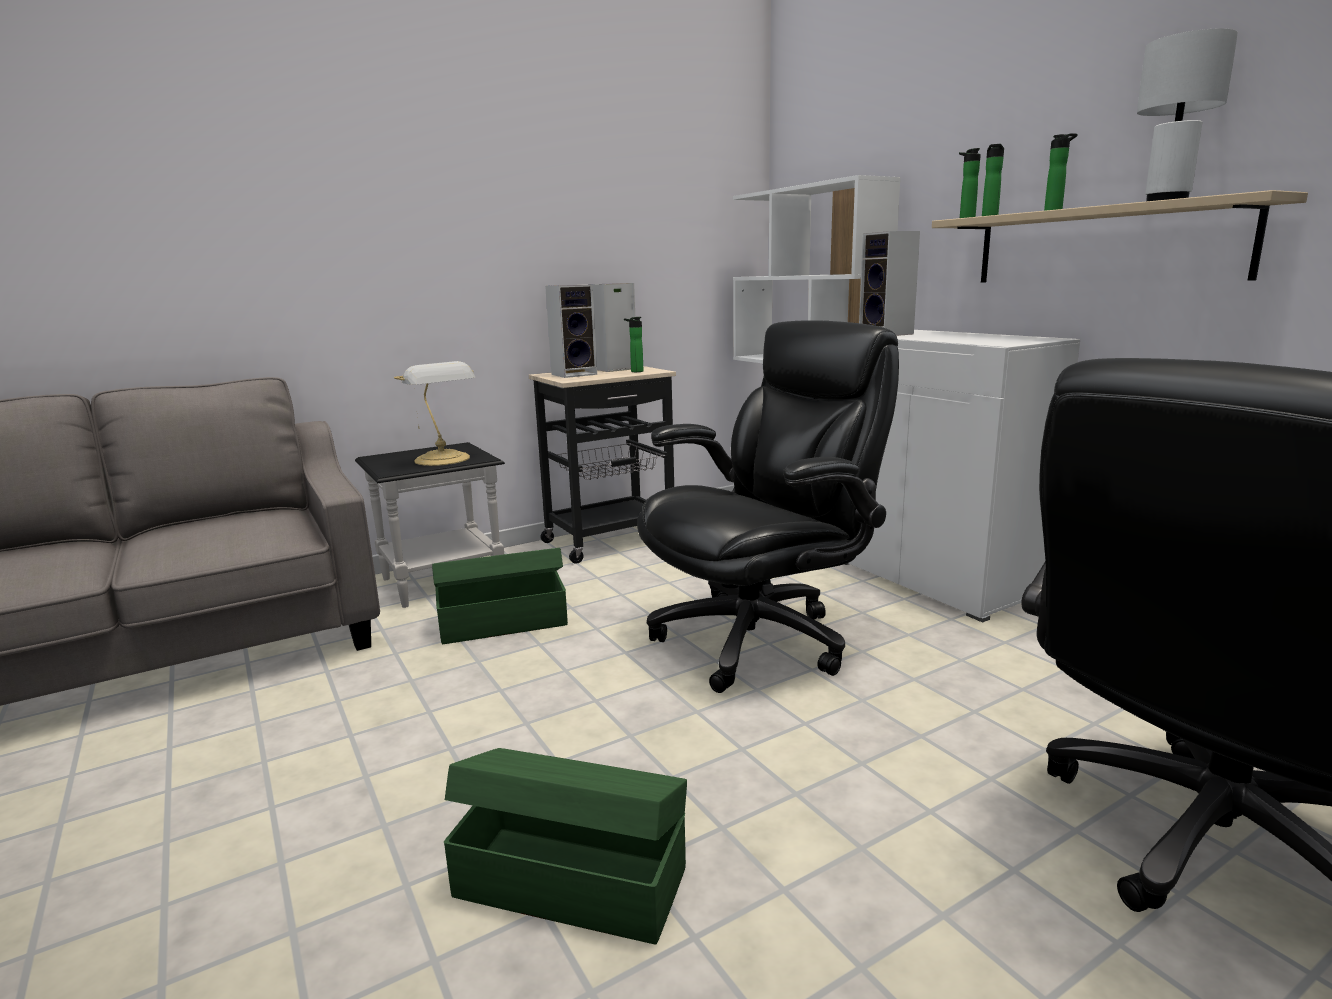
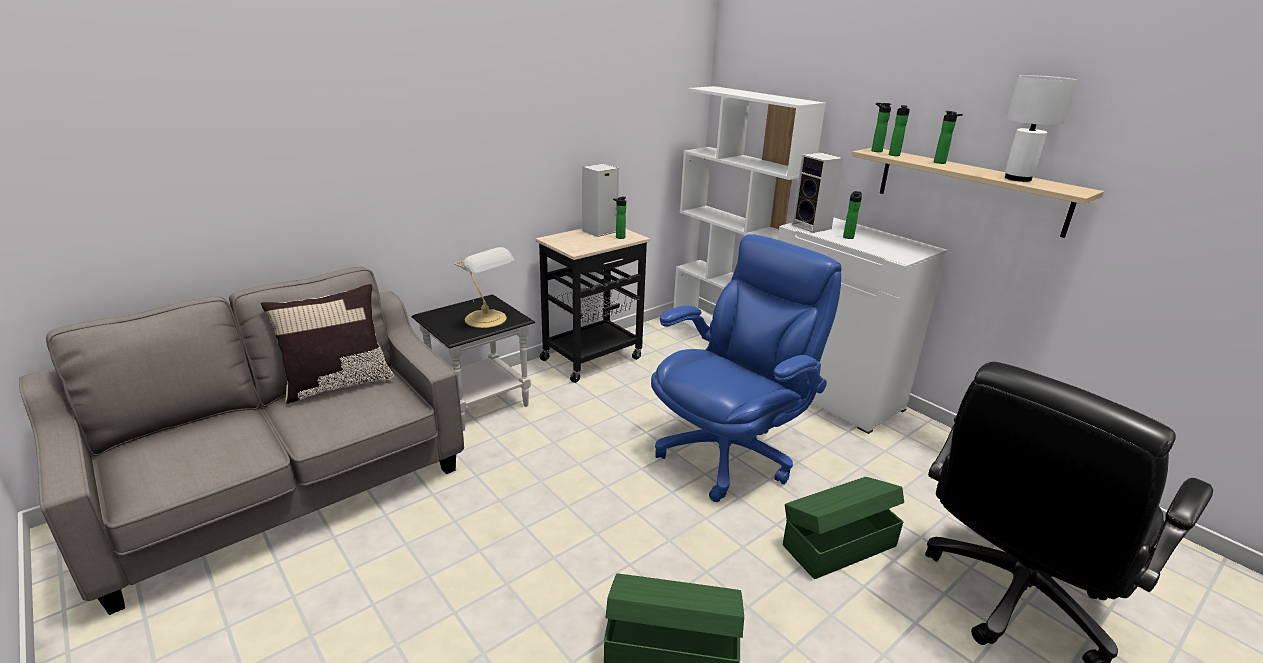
camera: 10 degrees left, 10 degrees up
(224, 520) = (339, 384): none -> pillow
(501, 622) = (542, 443): green storage box -> green storage box (837, 545)
(575, 374) = (574, 240): speaker -> none
(759, 640) = (728, 454): black office chair -> blue office chair
(934, 337) = (848, 237): none -> bottle

